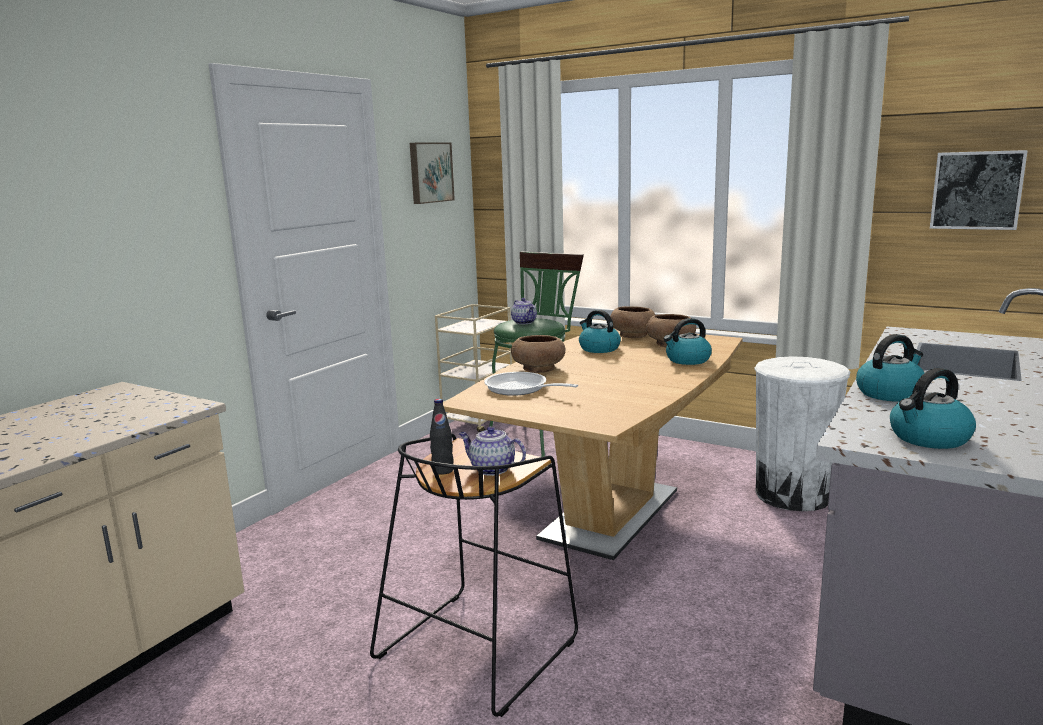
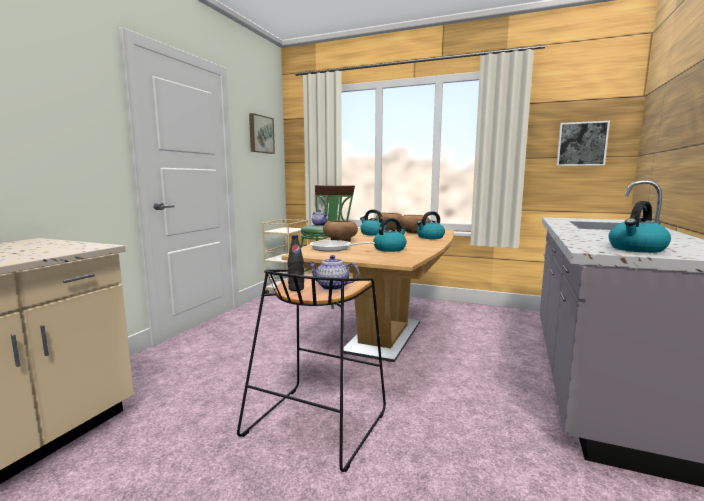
camera: 10 degrees left, 5 degrees down
(793, 495) = (487, 322): white trash can -> none
(890, 393) = (583, 235): kettle -> kettle (390, 249)

